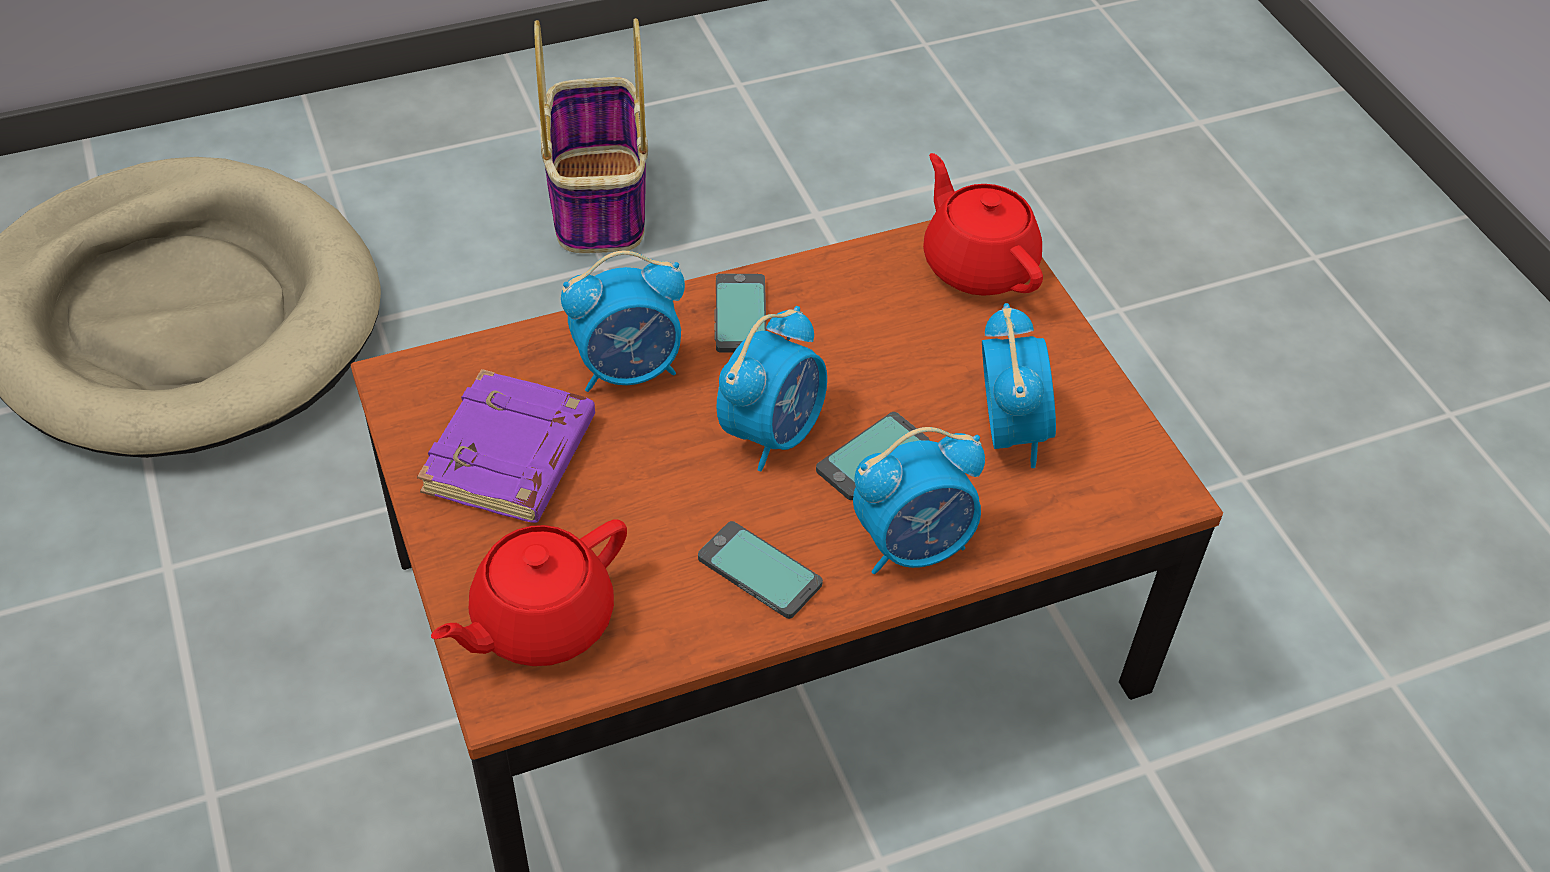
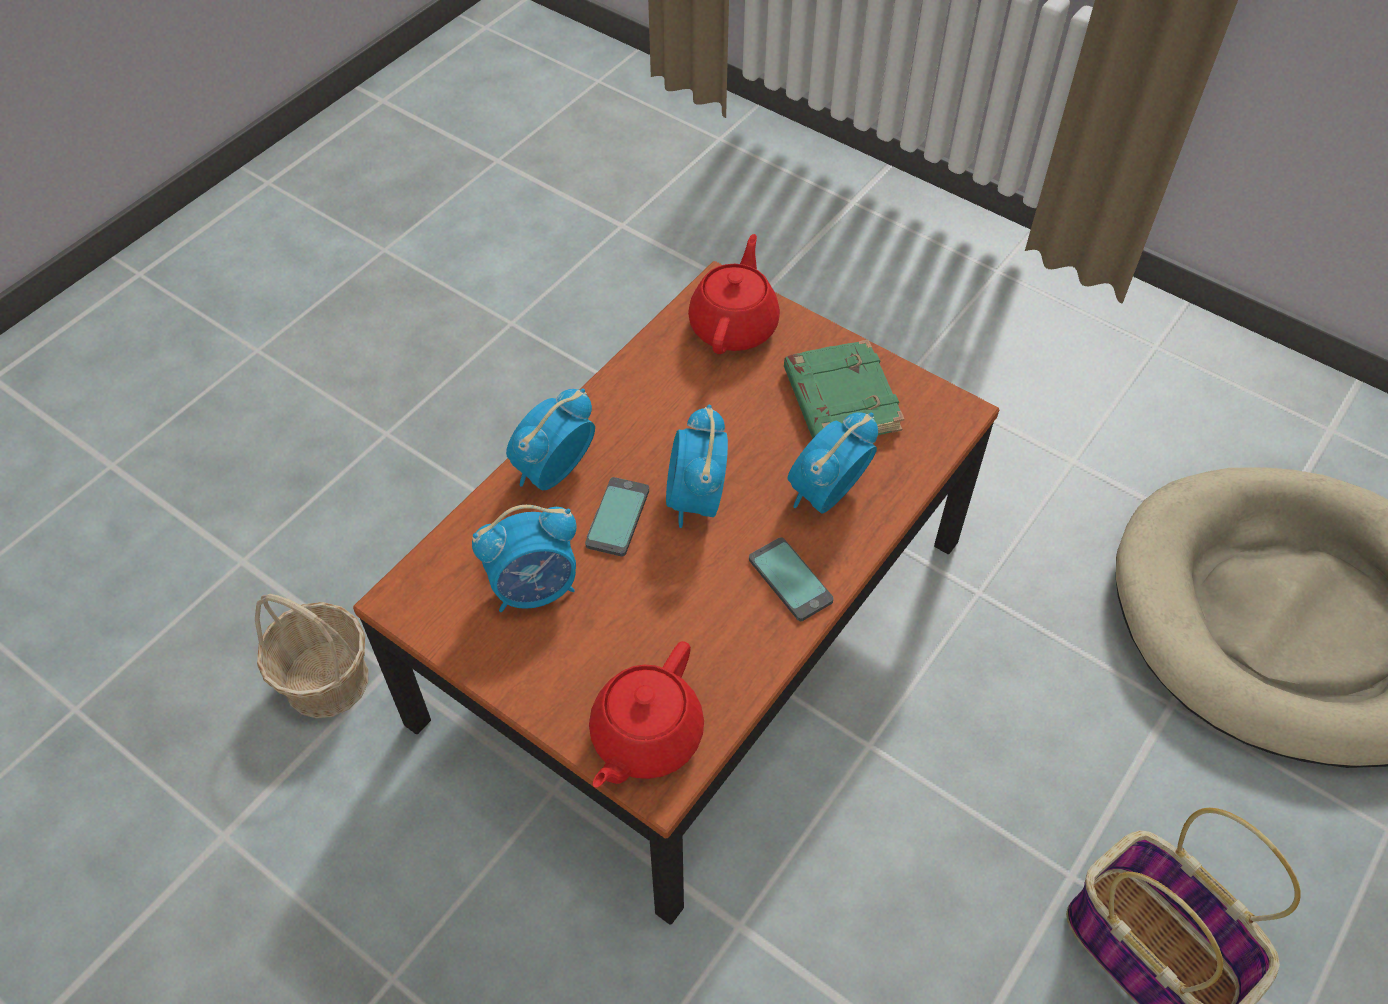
camera: 150 degrees right, 5 degrees up
(511, 458) = (839, 400): purple book -> green book
(759, 572) = (636, 409): phone -> none
(977, 264) = (645, 737): red teapot -> red teapot turned 90 degrees clockwise
(1009, 431) = (535, 588): alarm clock -> alarm clock turned 75 degrees counterclockwise
(1230, 794) = (326, 679): none -> basket

